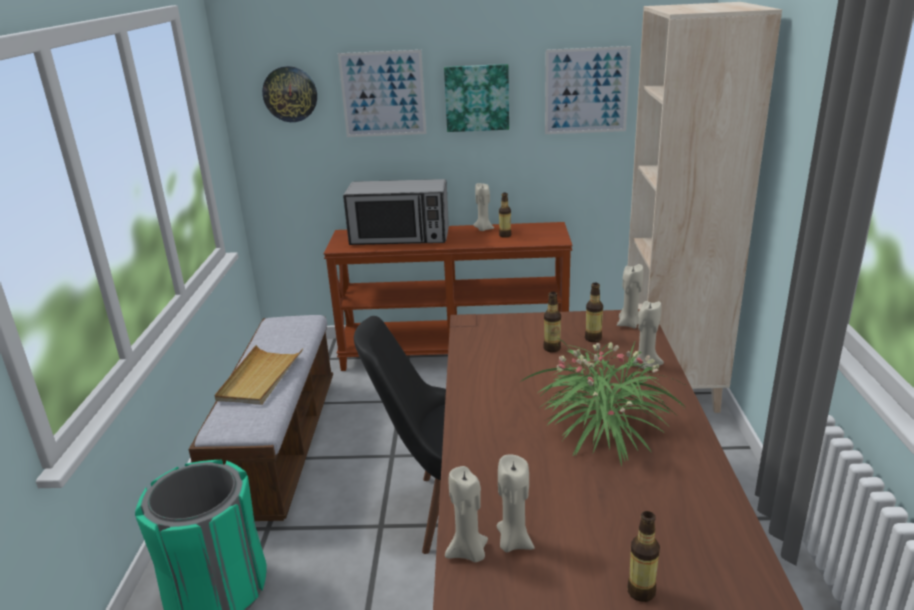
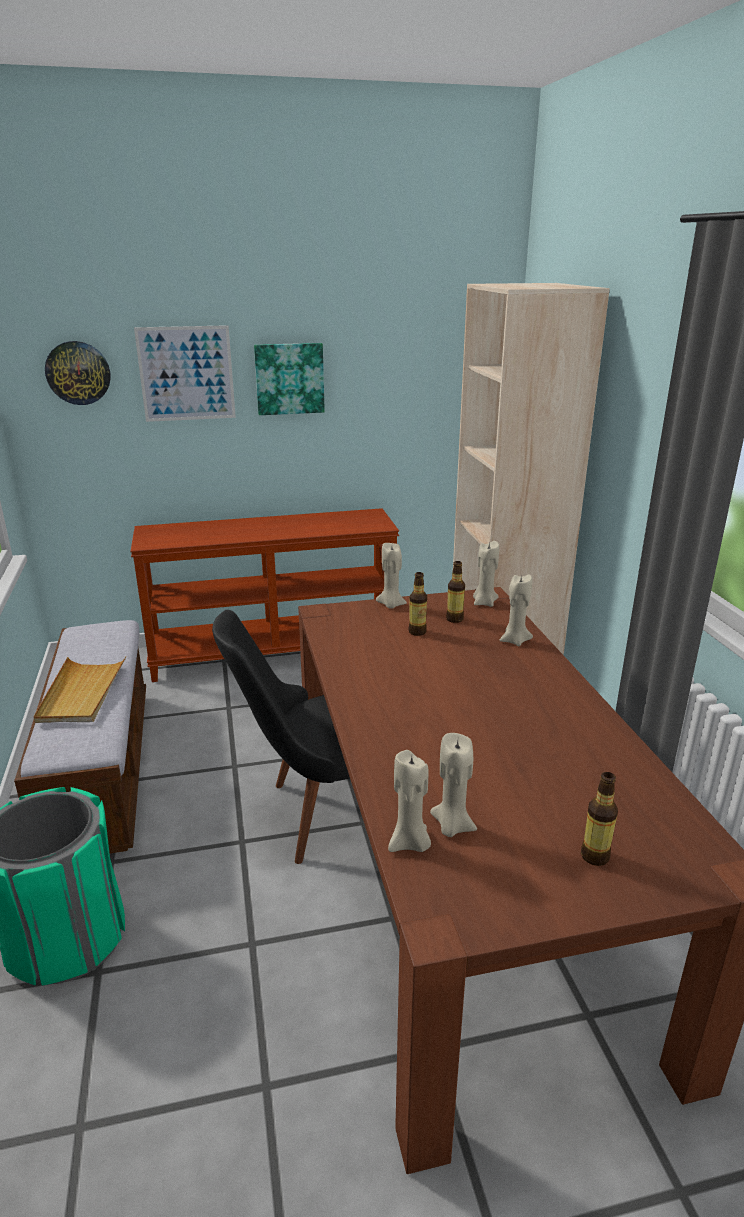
camera: 15 degrees left, 0 degrees up
(400, 237) = (213, 530): microwave -> none
(483, 229) = (301, 518): beige candle -> beige candle (391, 605)
(505, 235) = (326, 524): bottle -> none
(586, 91) = (401, 372): picture -> none
(603, 427) = (497, 703): potted plant -> none

